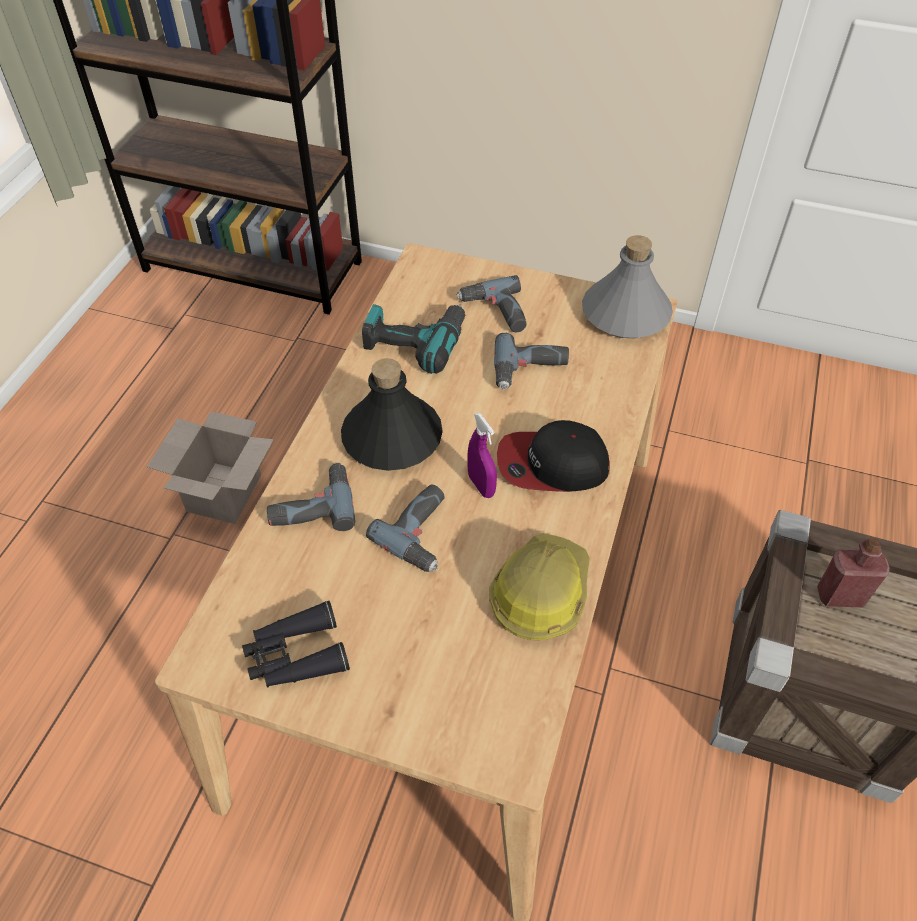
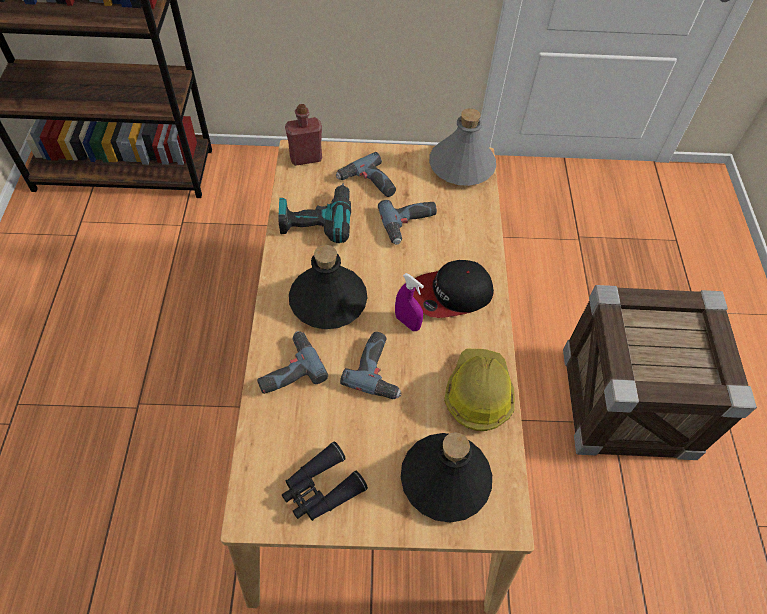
camera: 20 degrees left, 5 degrees up
(224, 491) = (167, 359): cardboard box -> none
(454, 687) = (444, 479): none -> black bottle
(840, 595) = (650, 336): red bottle -> red bottle (306, 158)

